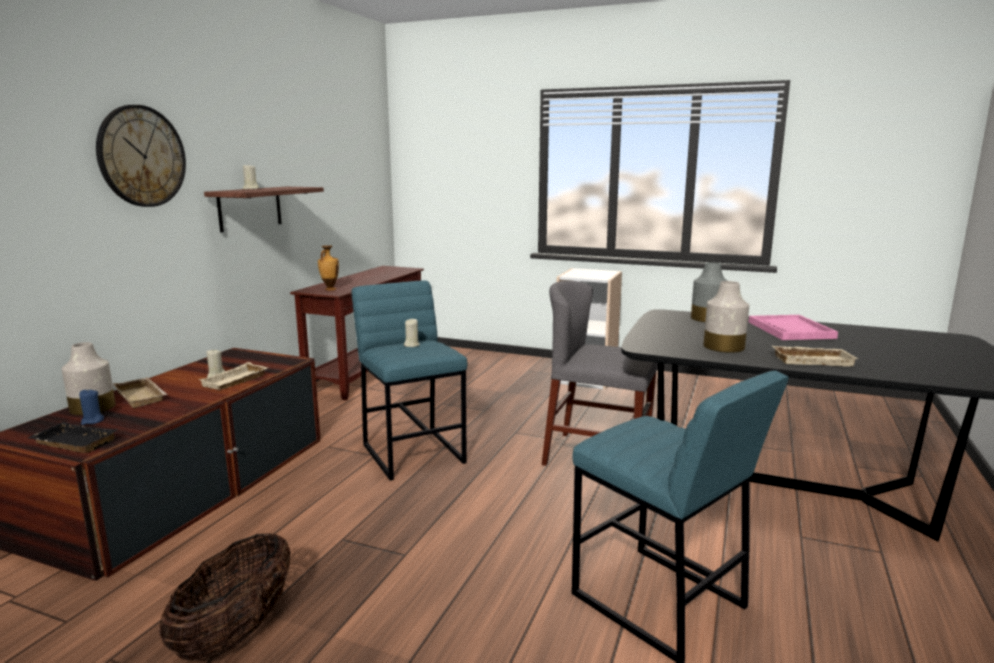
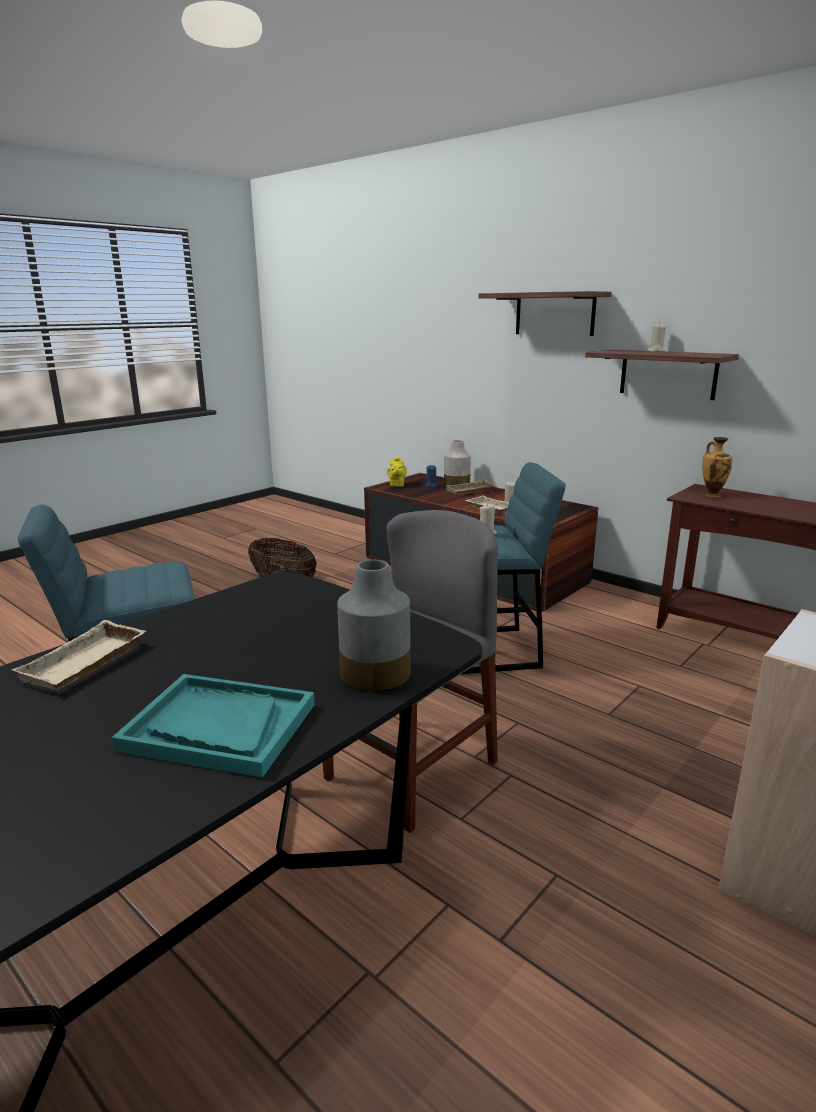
camera: 110 degrees right, 5 degrees up
(72, 443) = (396, 485): black tray -> yellow teapot
(141, 156) = (554, 314): wall clock -> shelf
(724, 346) = (219, 627): beige vase -> none
(791, 330) = (218, 727): pink tray -> turquoise tray

